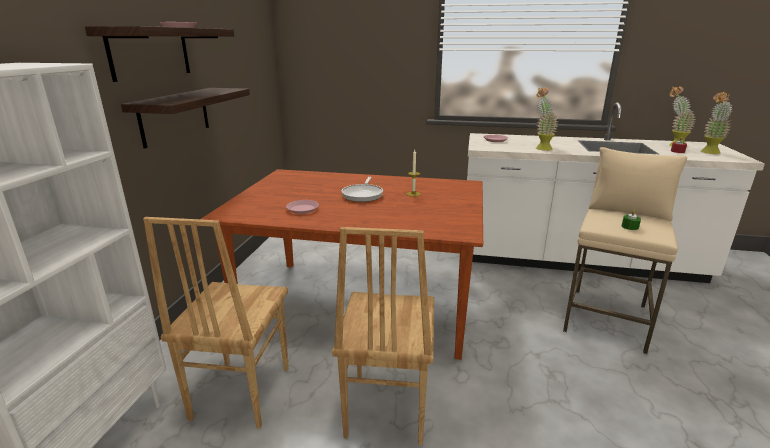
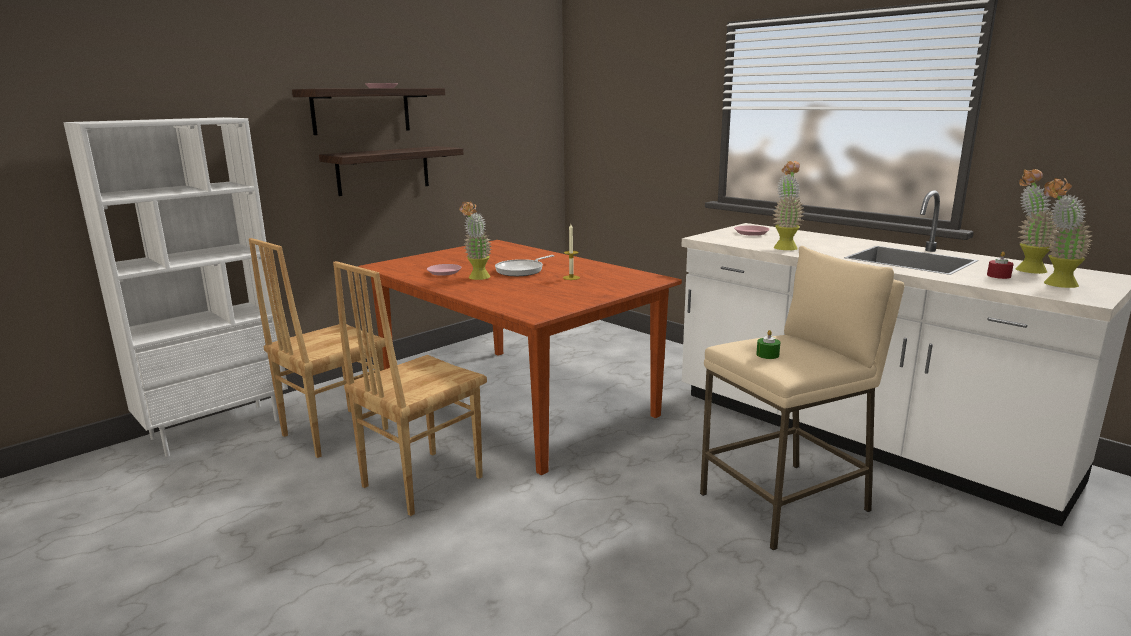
camera: 35 degrees right, 5 degrees down
(345, 209) = (477, 278): none -> potted plant

